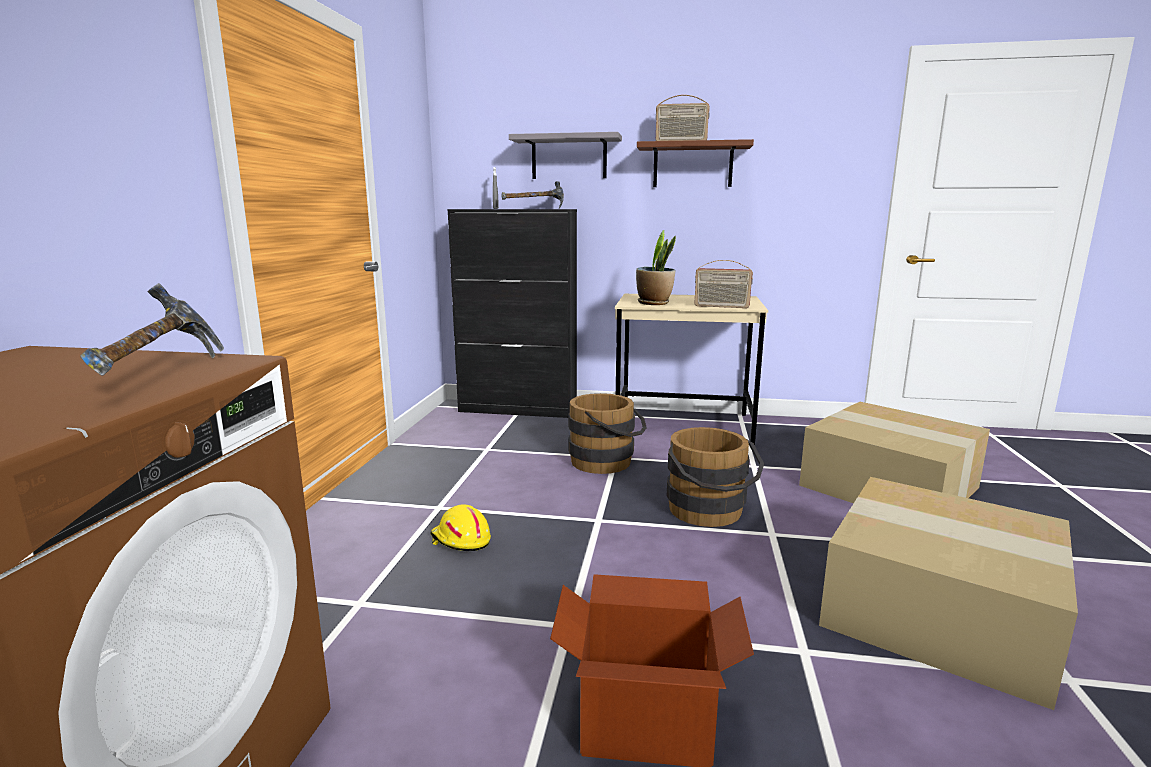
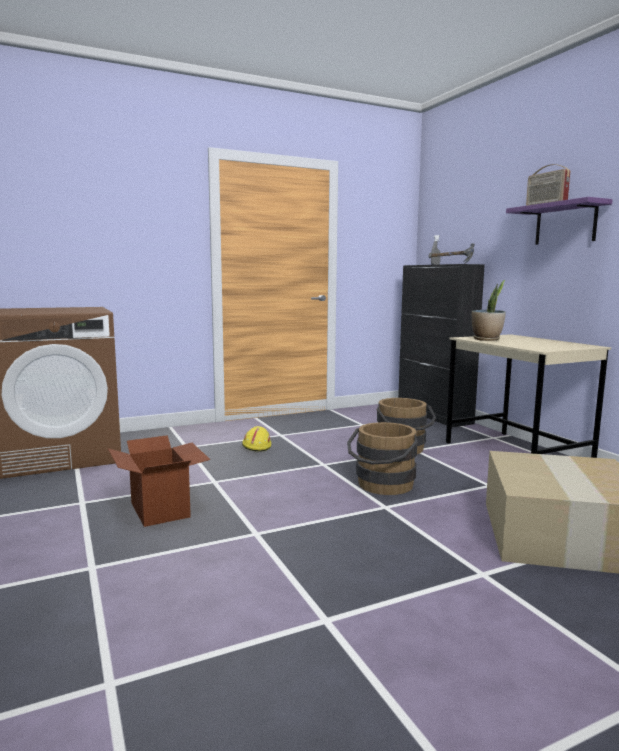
camera: 55 degrees right, 5 degrees down
(159, 375) = (75, 311): hammer -> none
(569, 157) = (484, 224): grey shelf -> none
(692, 165) = (565, 224): brown shelf -> purple shelf
(721, 306) = (521, 346): radio -> none
(942, 611) = (360, 570): cardboard box -> none

